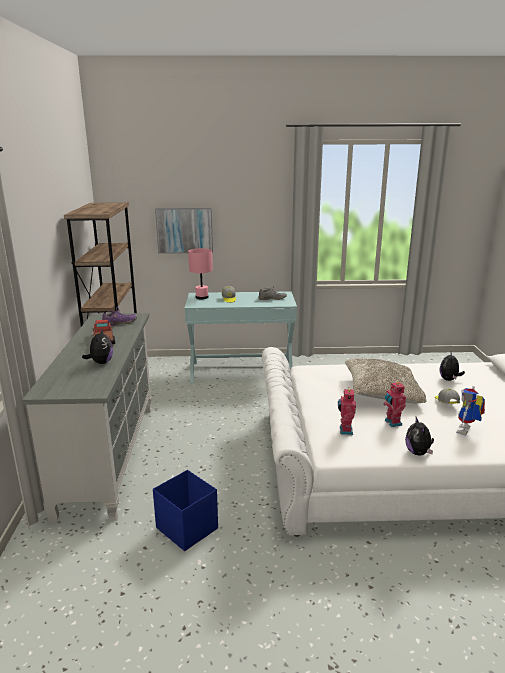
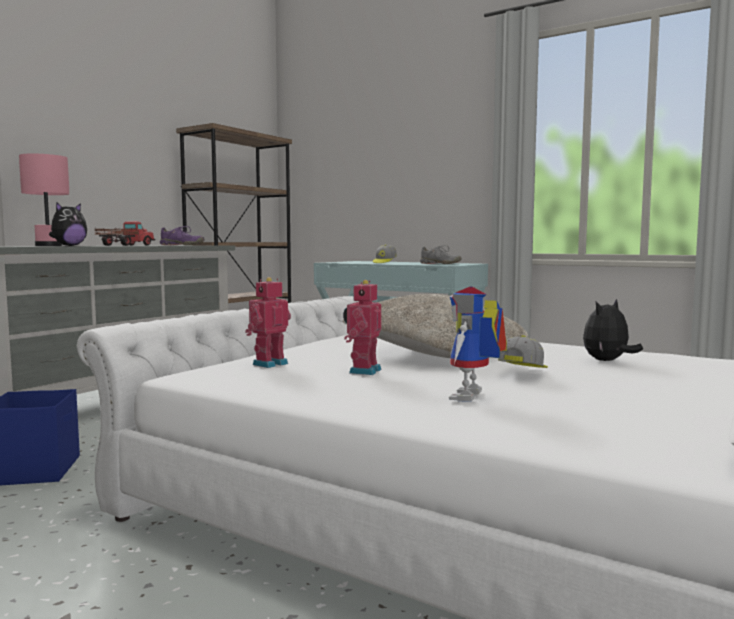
camera: 35 degrees right, 15 degrees down
(184, 230) = (364, 180): picture -> none
(201, 297) = (357, 261): pink table lamp -> pink table lamp (48, 245)
(418, 453) = (312, 397): plush toy -> none
(466, 432) = (473, 397): toy robot -> toy robot turned 45 degrees counterclockwise

